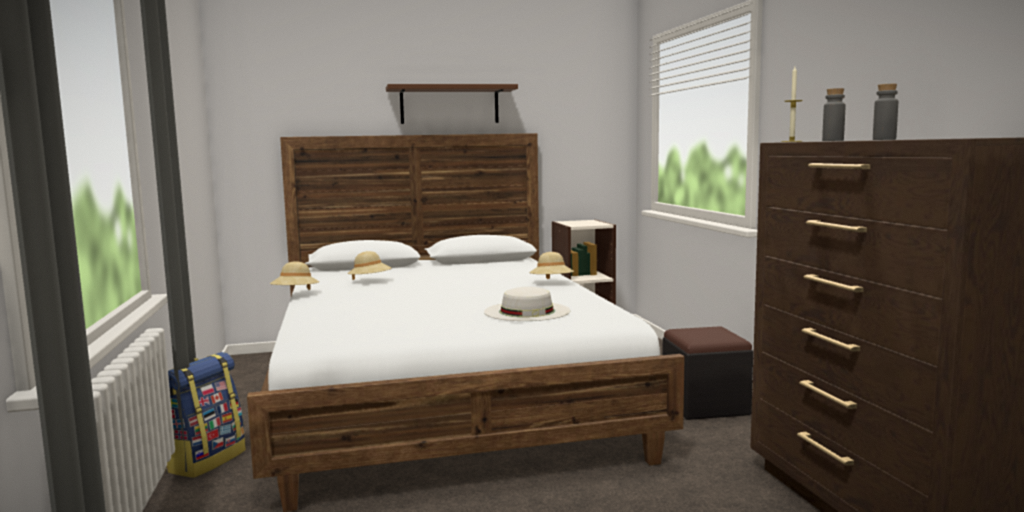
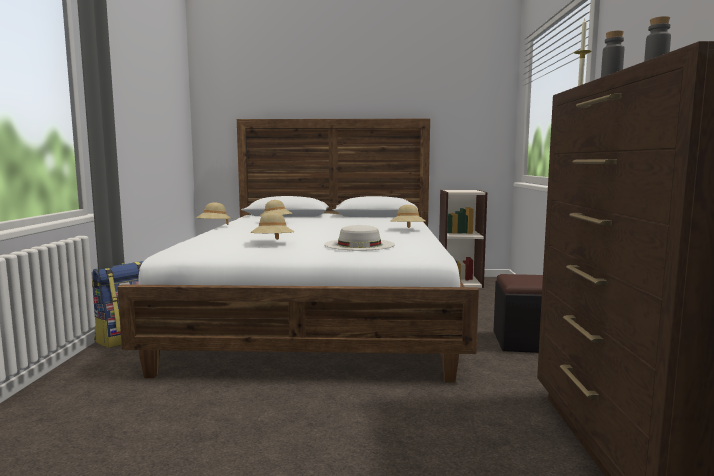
camera: 15 degrees right, 0 degrees up
(419, 317) = (273, 243): none -> beige hat
(449, 105) = (362, 96): brown shelf -> none

